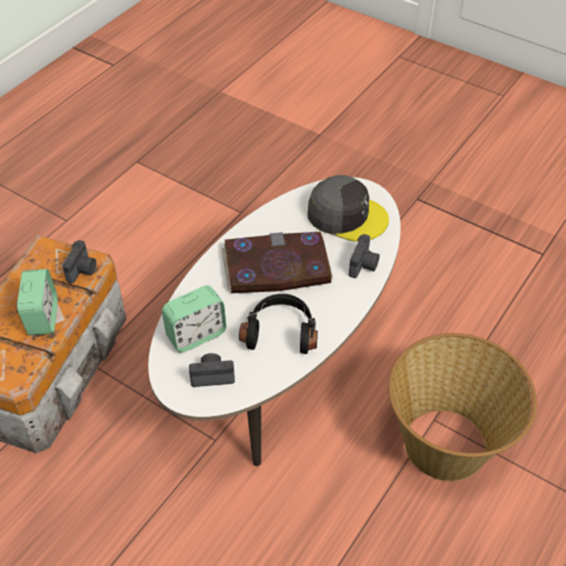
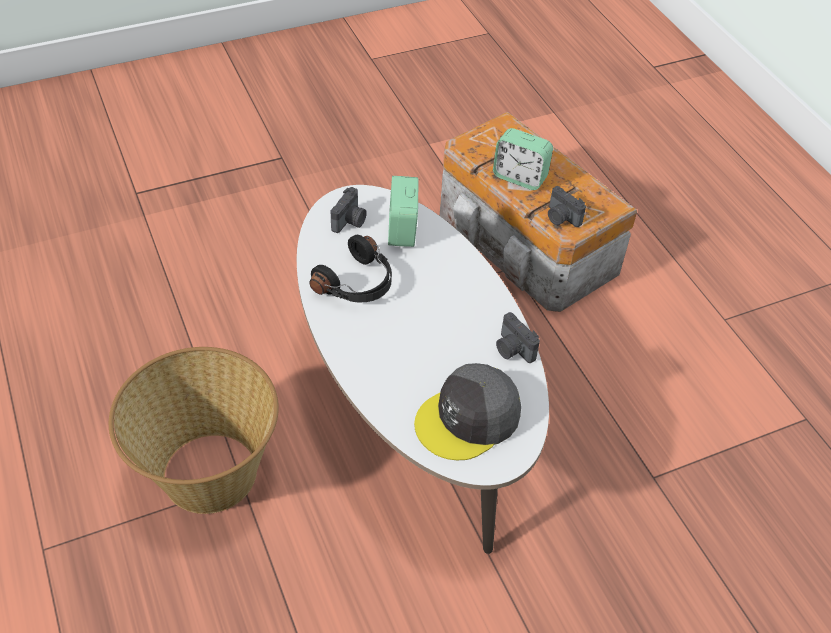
camera: 120 degrees right, 0 degrees up
(276, 267) = (439, 320): book -> none
(364, 265) = (383, 390): camera -> camera (512, 349)

